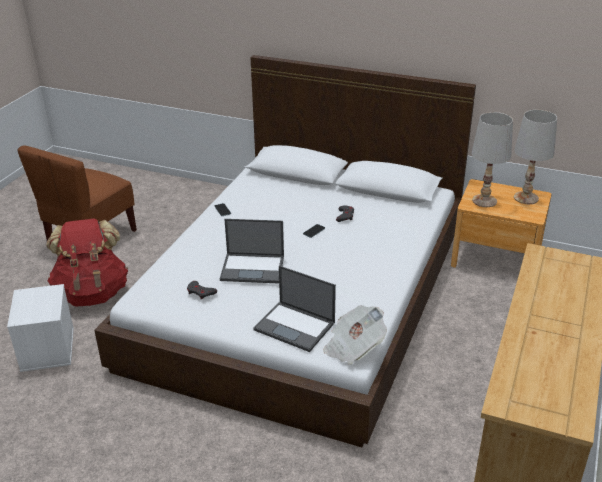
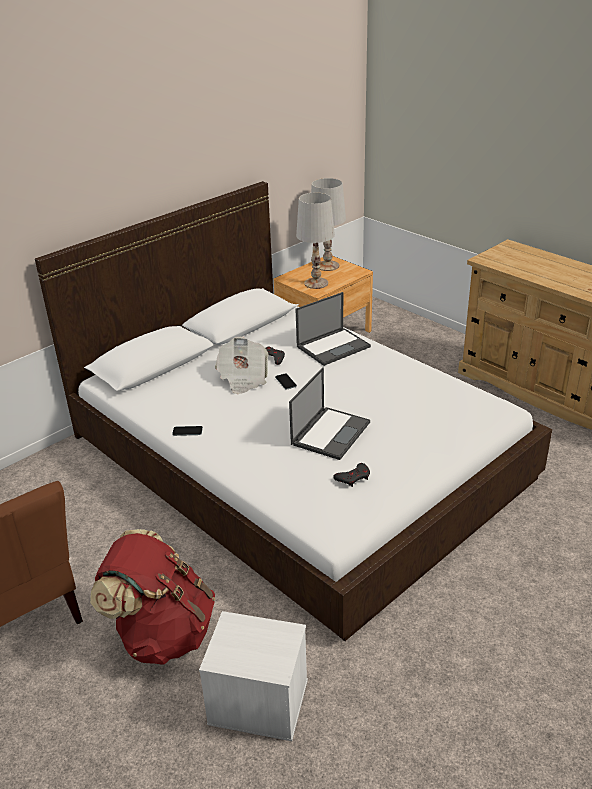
camera: 65 degrees left, 0 degrees up
(295, 326) = (445, 430): laptop -> laptop (333, 346)
(353, 347) = (491, 406): newspaper -> newspaper (243, 378)

